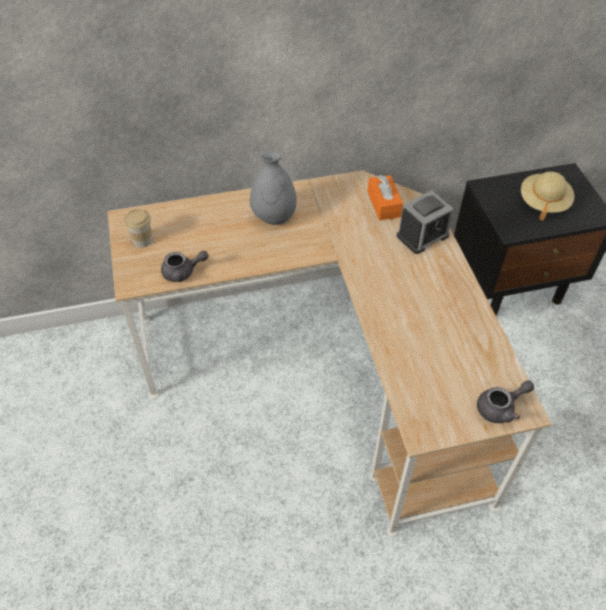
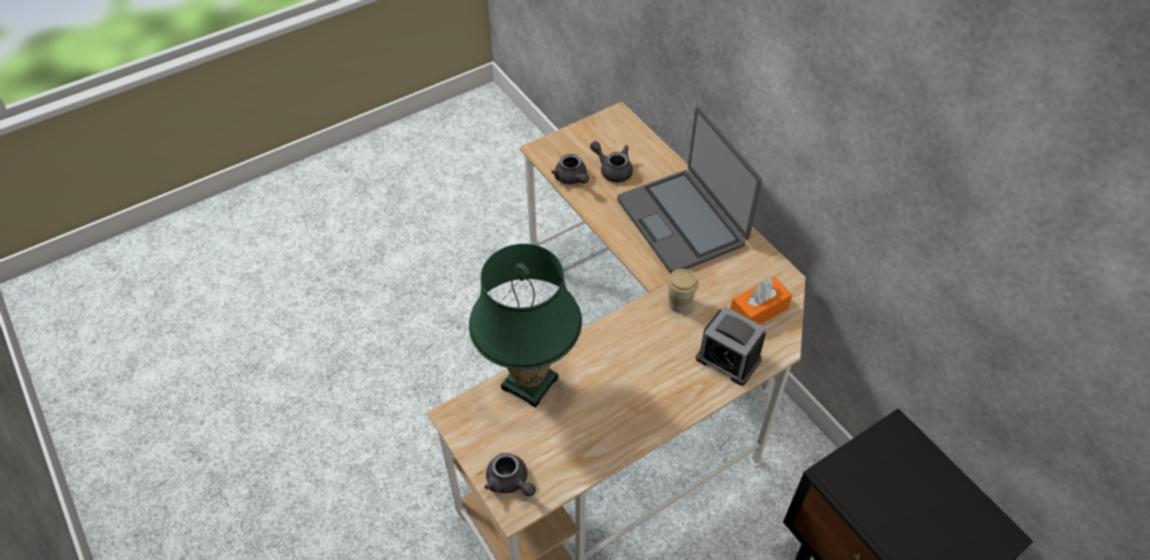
camera: 70 degrees right, 0 degrees up
(142, 240) = (597, 138): cup -> cup (680, 303)
(189, 242) = (612, 170): none -> grey teapot
(274, 217) = (682, 221): grey vase -> laptop
(404, 366) = (530, 383): none -> green table lamp
(543, 202) = (914, 508): beige hat -> none

